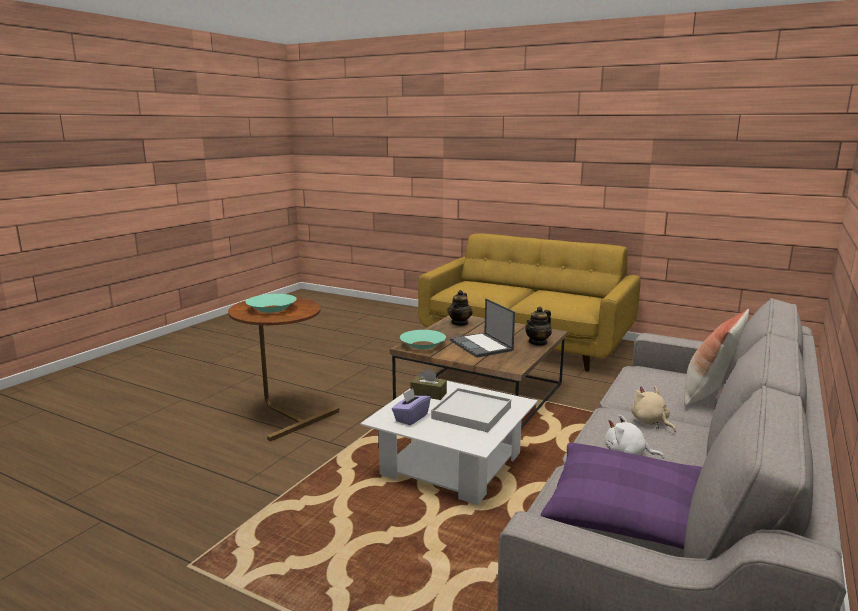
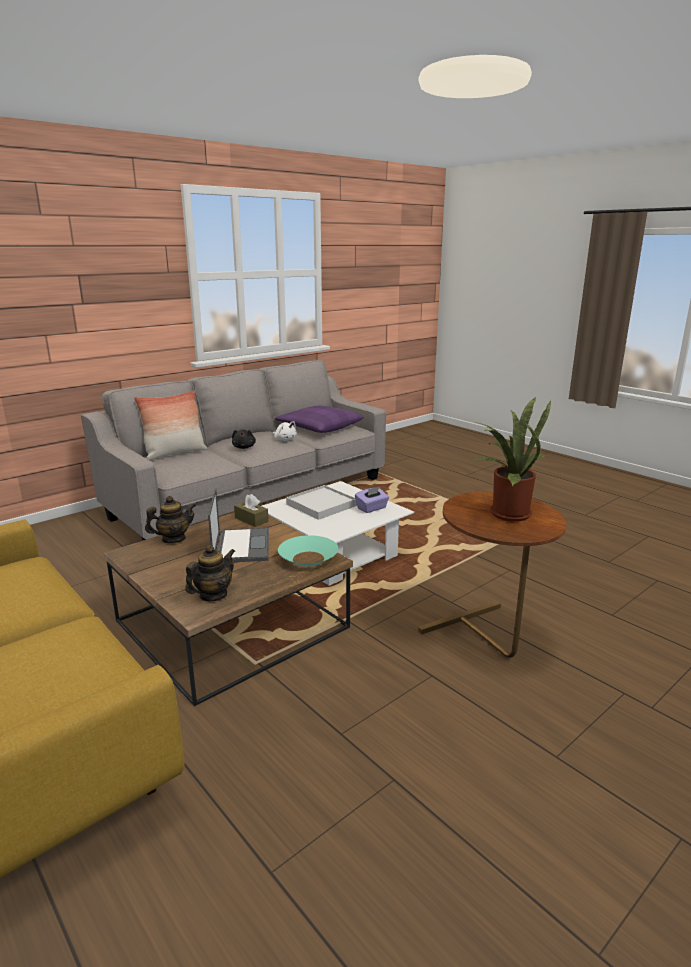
camera: 160 degrees left, 5 degrees up
(271, 309) = (506, 513): turquoise bowl -> potted plant
(428, 394) = (342, 525): brown tissue box -> brown tissue box (251, 520)
(650, 422) = (244, 447): beige plush toy -> black plush toy

